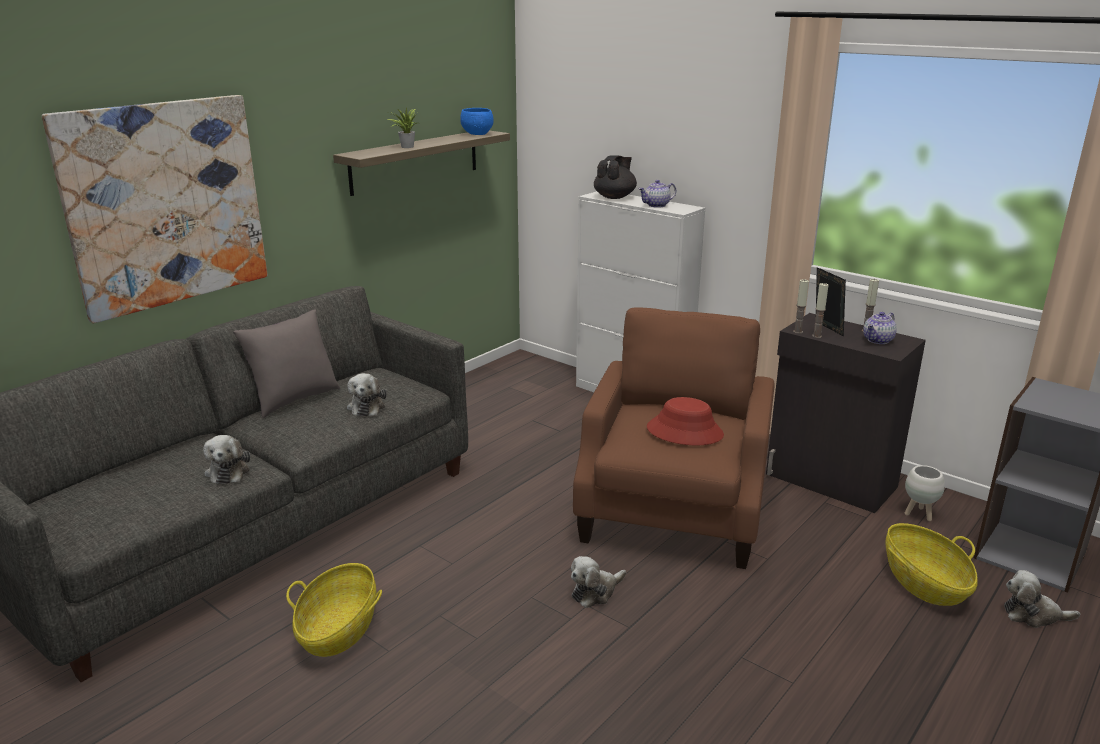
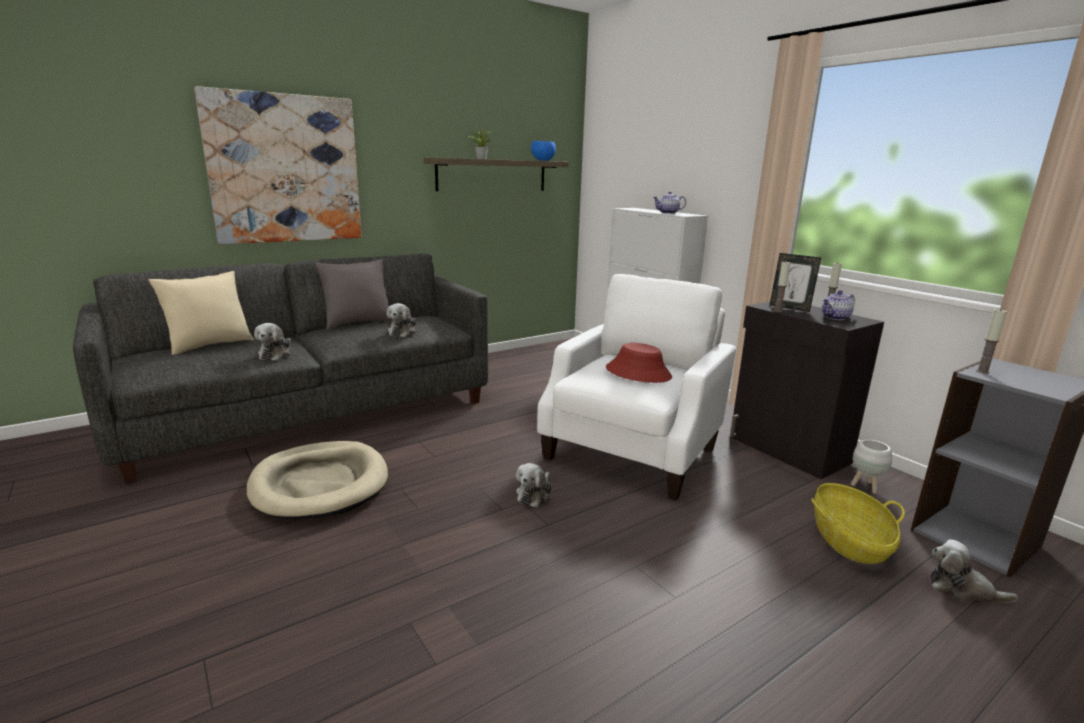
camera: 15 degrees right, 5 degrees down
(125, 472) = (209, 346): none -> beige pillow
(338, 630) = (320, 484): basket -> beige dog bed
(595, 592) = (534, 494): plush toy -> plush toy turned 45 degrees counterclockwise
(615, 197) = (639, 209): black teapot -> none
(673, 513) = (633, 451): brown armchair -> white armchair
(798, 332) = (762, 307): candle -> candle (982, 371)
(826, 329) = (790, 308): picture frame -> picture frame turned 135 degrees clockwise

